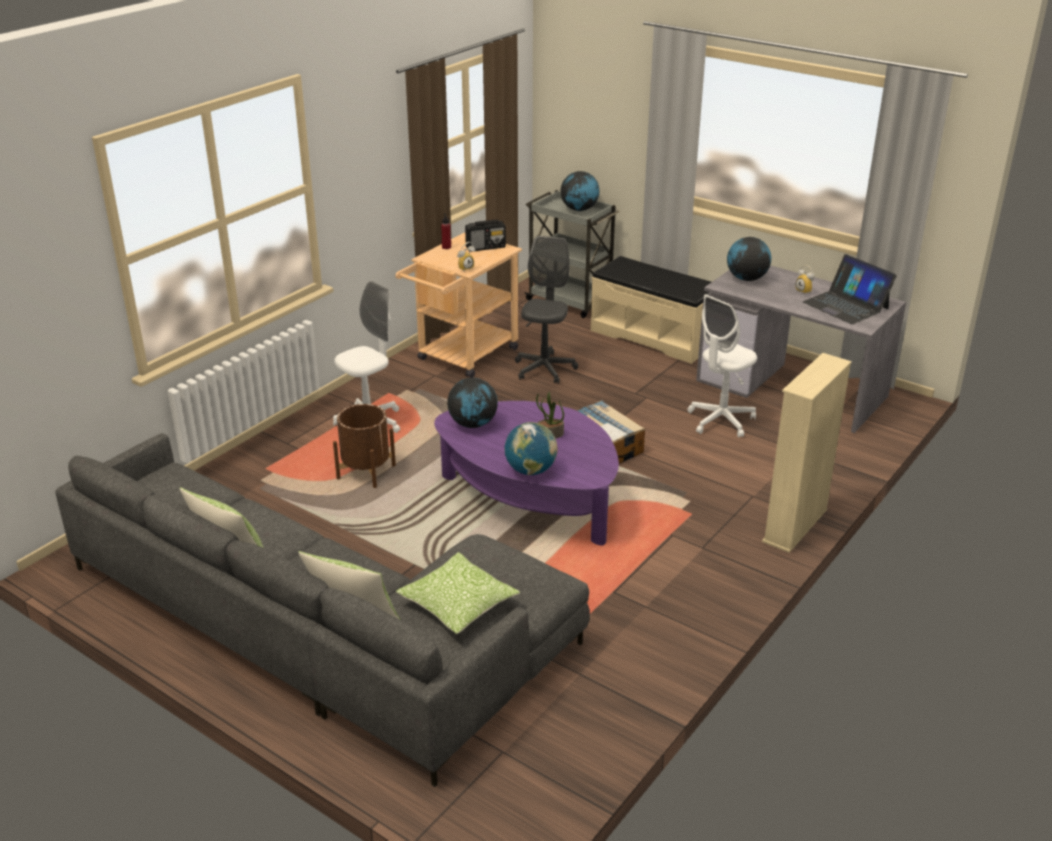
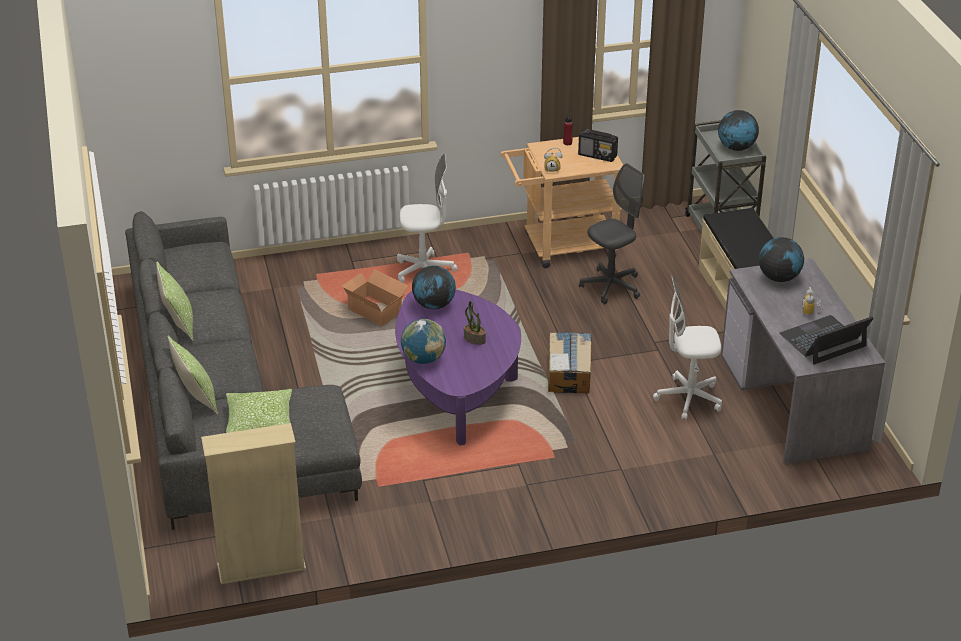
camera: 40 degrees right, 5 degrees up
(366, 472) = (375, 310): brown planter -> cardboard box
(795, 526) = (618, 507): beige bookcase -> beige bookcase (261, 567)
(846, 305) = (823, 340): laptop -> laptop turned 60 degrees clockwise

